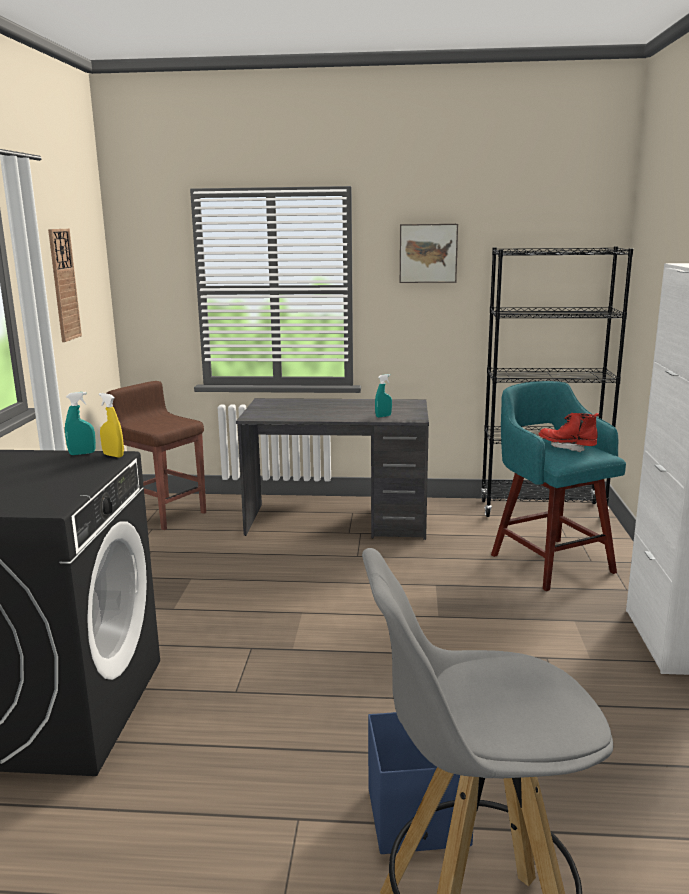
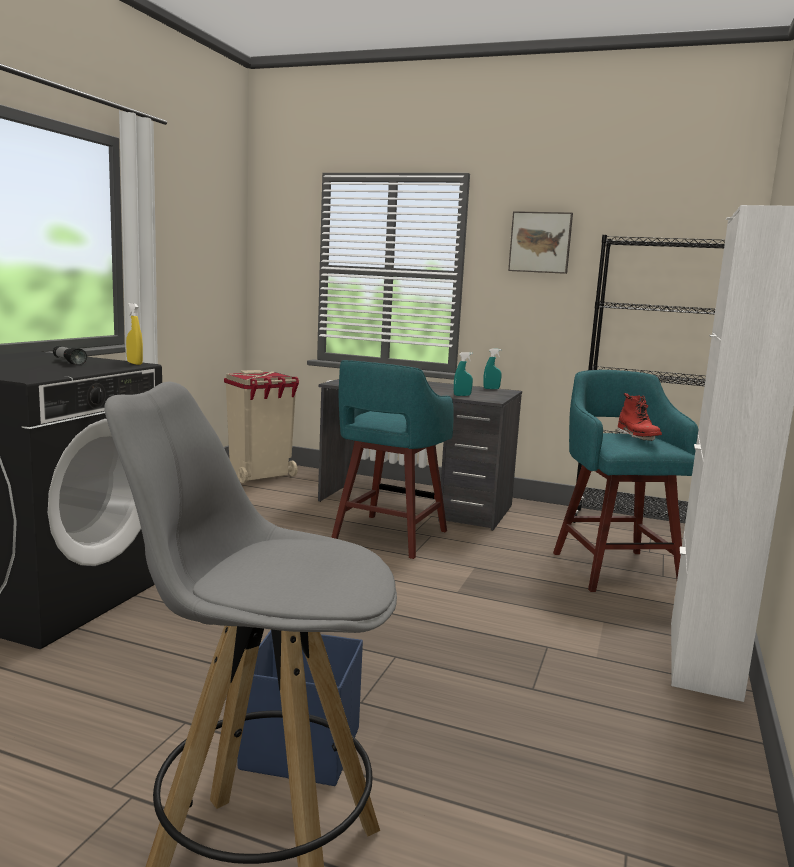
camera: 15 degrees right, 5 degrees down
(45, 467) = (69, 362): none -> flashlight
(64, 285) = (187, 245): wall clock -> none
(82, 453) = (112, 360): turquoise spray bottle -> turquoise spray bottle (491, 389)
(164, 514) = (261, 476): brown stool -> beige trash can
(338, 566) = (388, 537): none -> turquoise stool
(567, 447) = (637, 439): red boot -> red boot turned 150 degrees counterclockwise

